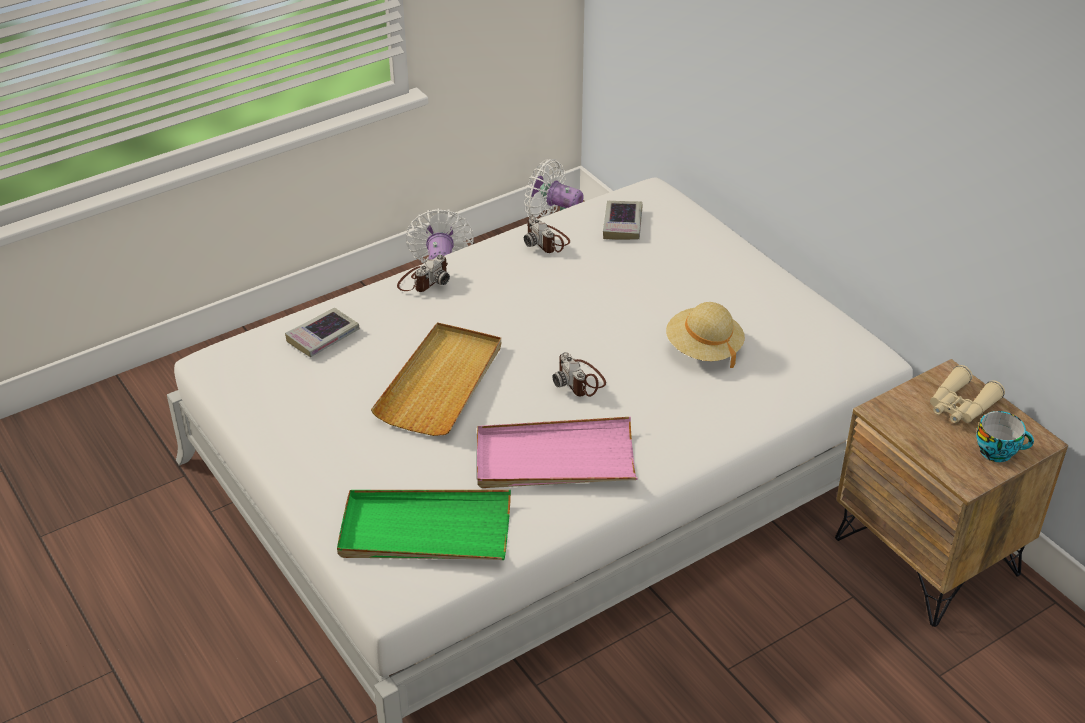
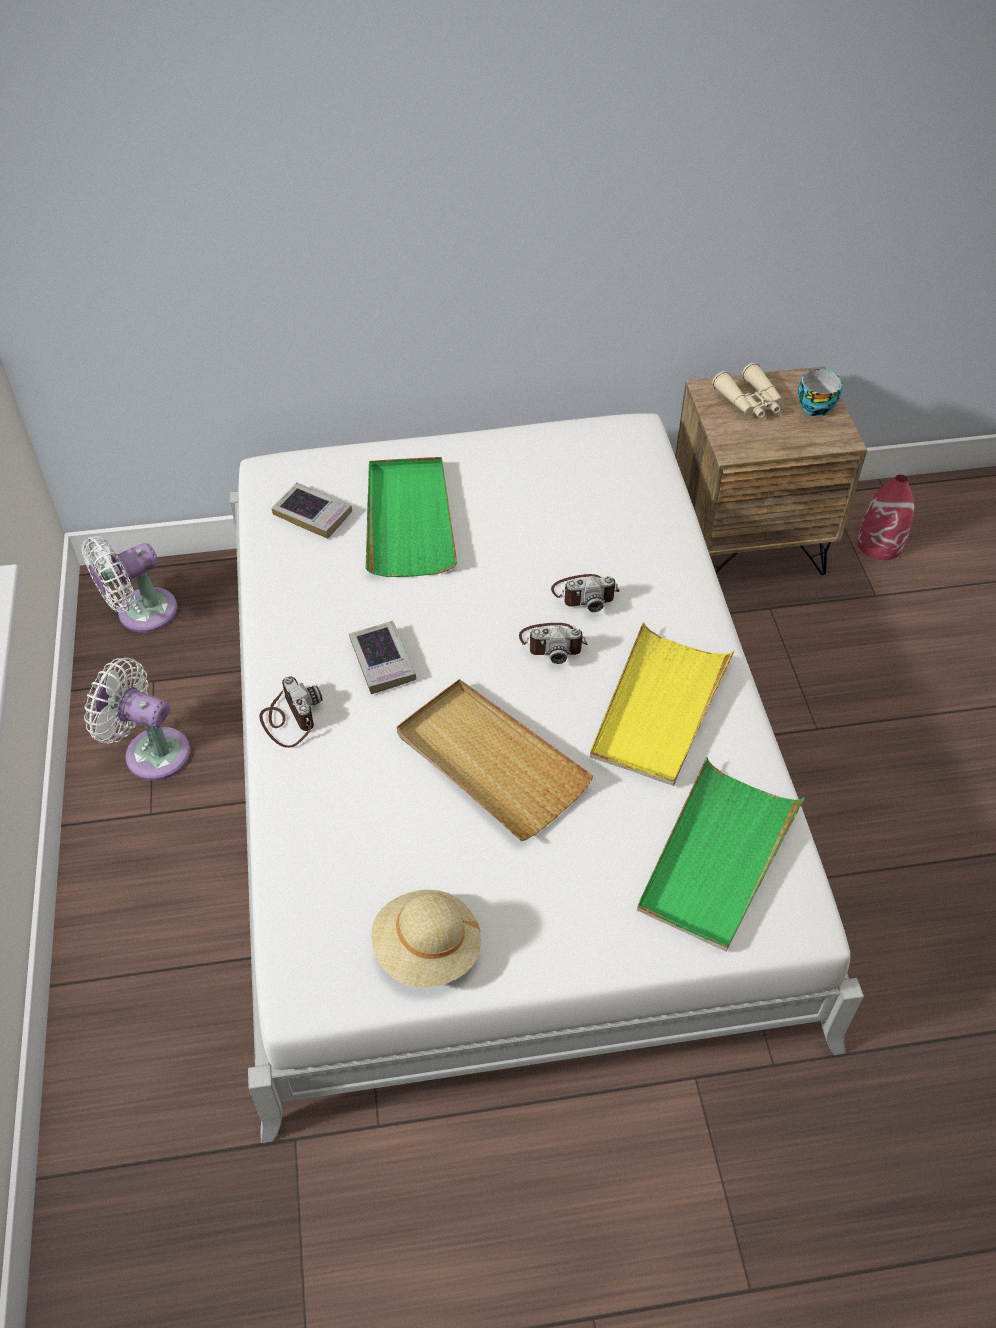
camera: 65 degrees left, 10 degrees up
(323, 337) = (330, 853): book -> book (382, 661)
(547, 241) = (295, 585): camera -> camera (585, 593)
(555, 459) = (659, 708): pink tray -> yellow tray
(654, 269) = (409, 520): none -> green tray
(703, 349) = (562, 532): beige hat -> beige hat (427, 950)
(1017, 663) = (880, 544): none -> red vase

